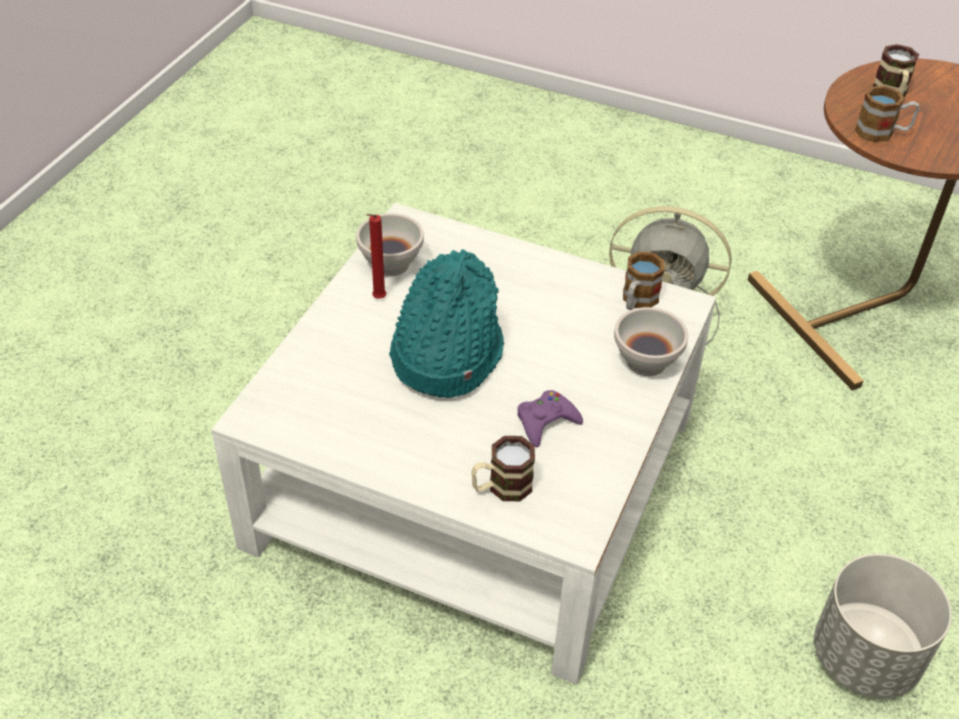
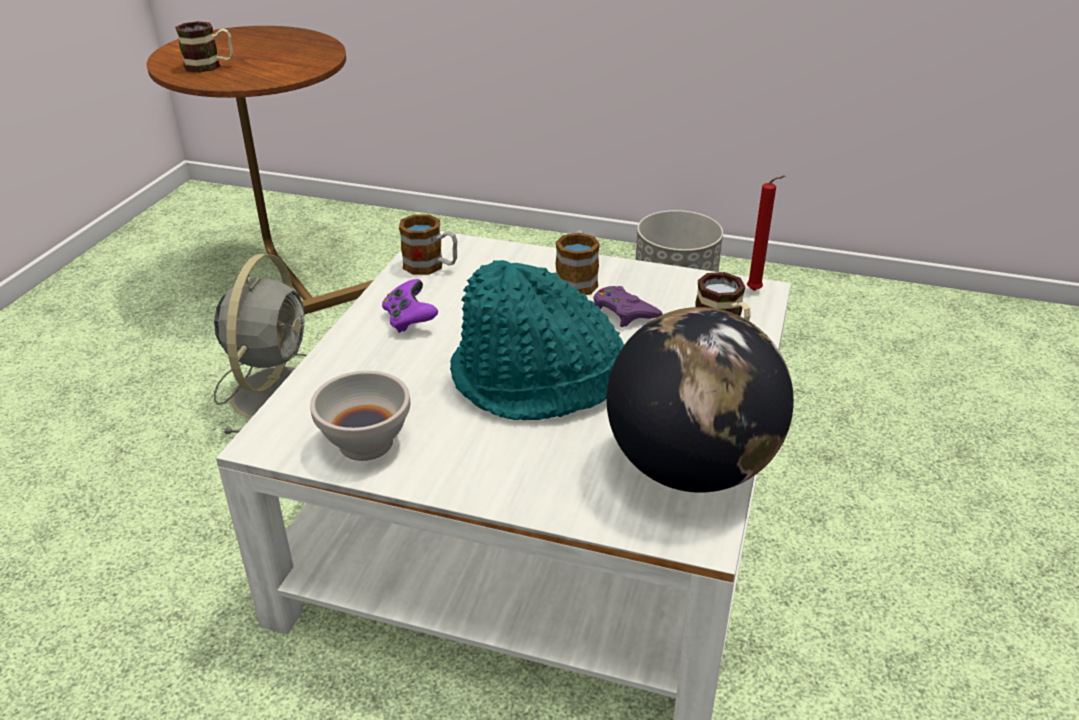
camera: 95 degrees left, 10 degrees down
(318, 426) = (690, 469): none -> globe
(377, 299) = (443, 447): red candle -> red candle (756, 291)
(547, 286) = (409, 320): none -> purple game controller
(645, 362) = (524, 261): white bowl -> none
(882, 132) = (278, 72): mug -> mug (577, 280)

